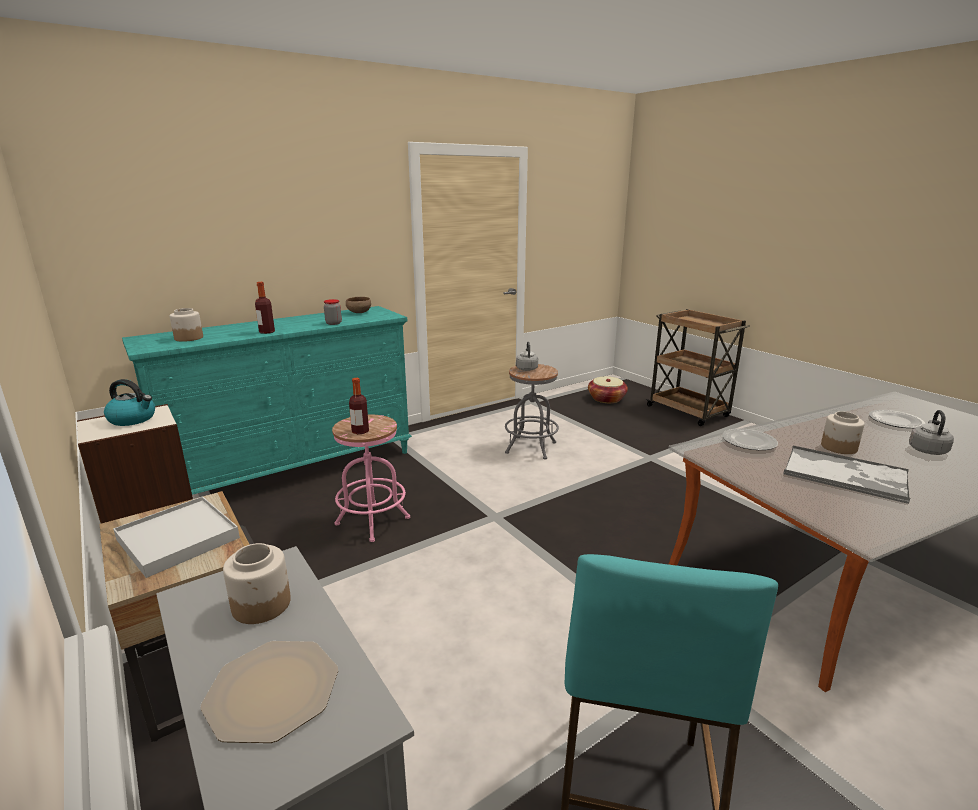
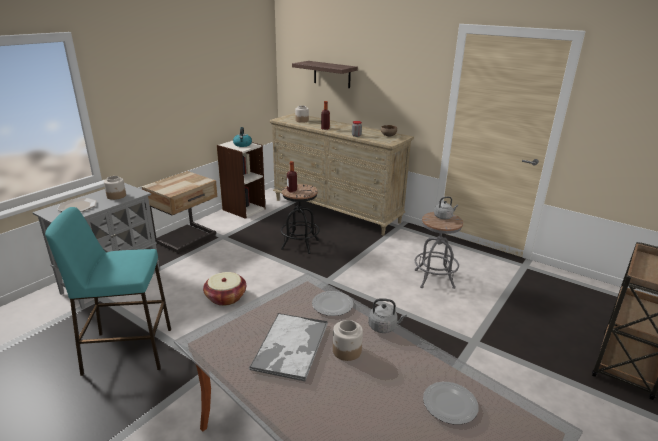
camera: 70 degrees right, 5 degrees up
(177, 539) = (179, 183): white tray -> none
(204, 242) = (332, 74): none -> shelf
(295, 470) = (336, 211): turquoise dresser -> beige dresser
(372, 521) = (300, 244): pink stool -> black stool
(606, 399) = (587, 305): basket -> basket (226, 297)
(927, 450) = (374, 410): grey kettle -> grey kettle (384, 327)

